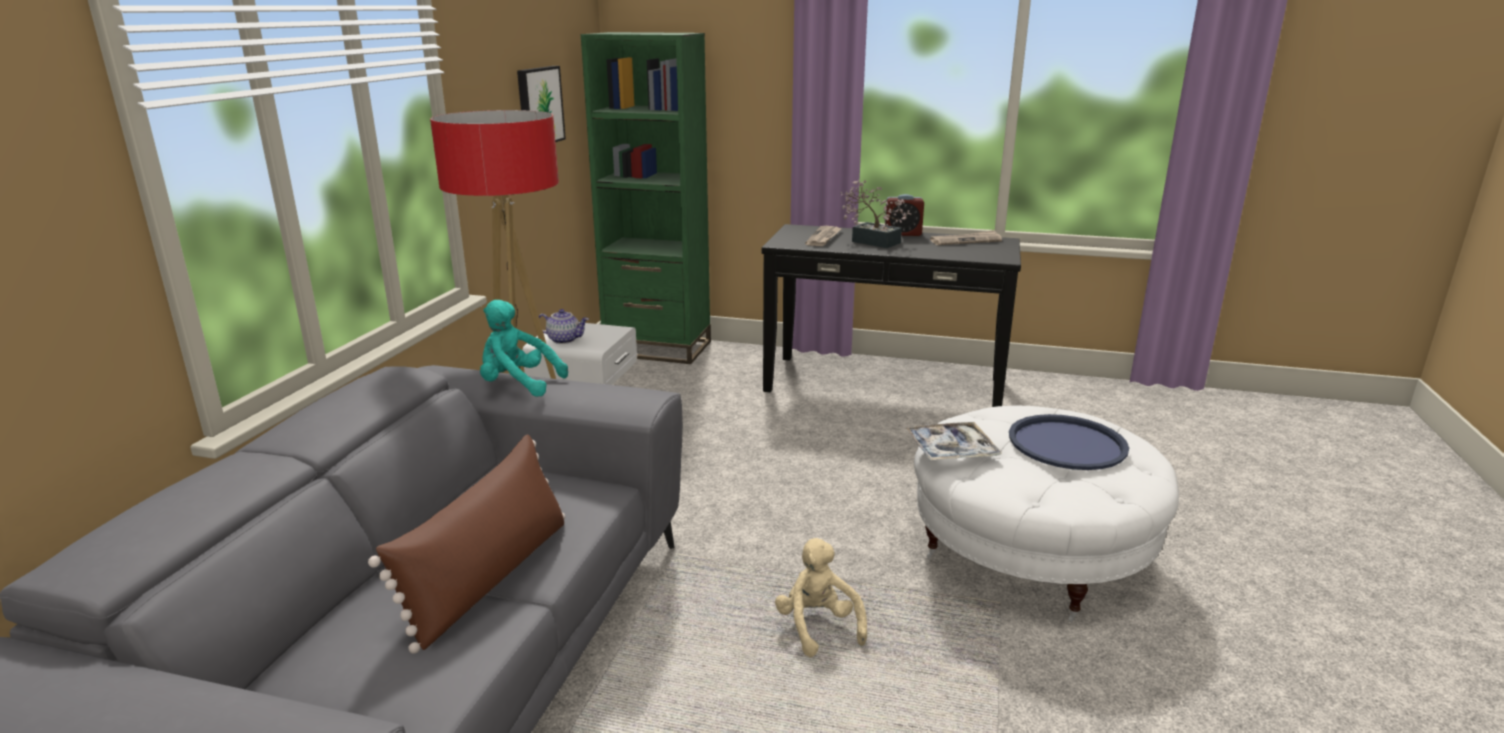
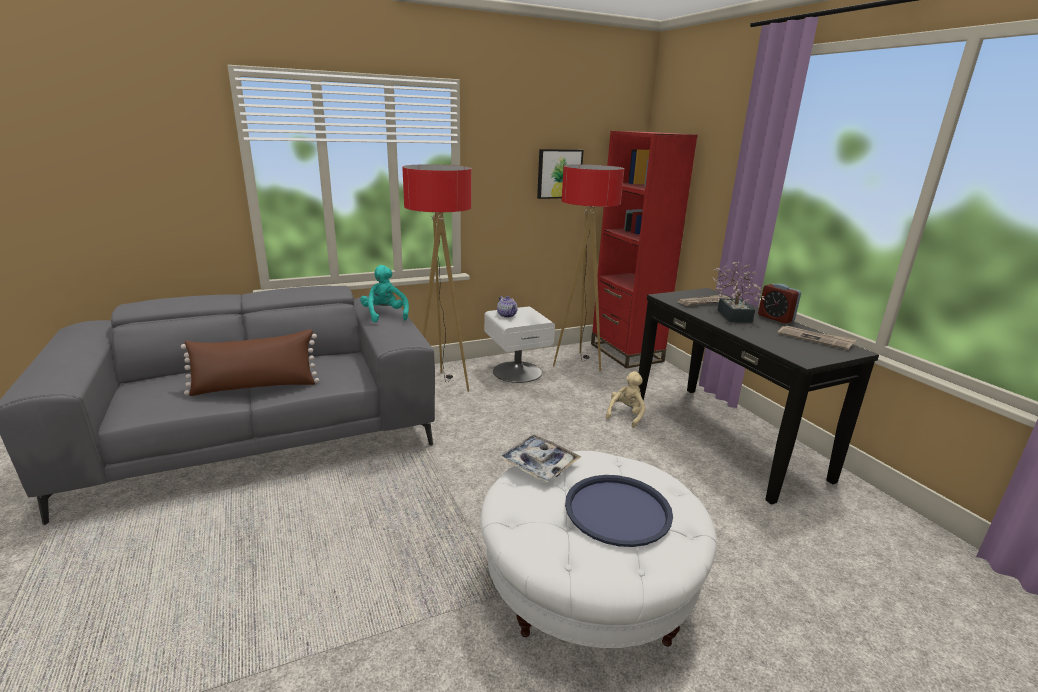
camera: 50 degrees right, 0 degrees up
(633, 381) = (578, 363): none -> floor lamp
(657, 348) = (626, 352): green bookcase -> red bookcase
(818, 626) = (405, 523): beige plush toy -> beige plush toy (626, 415)

